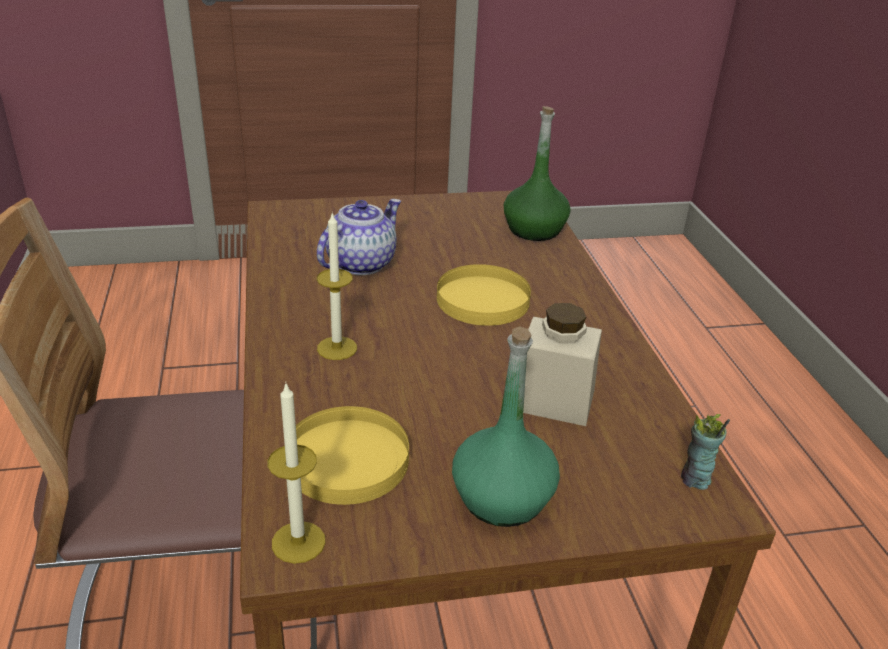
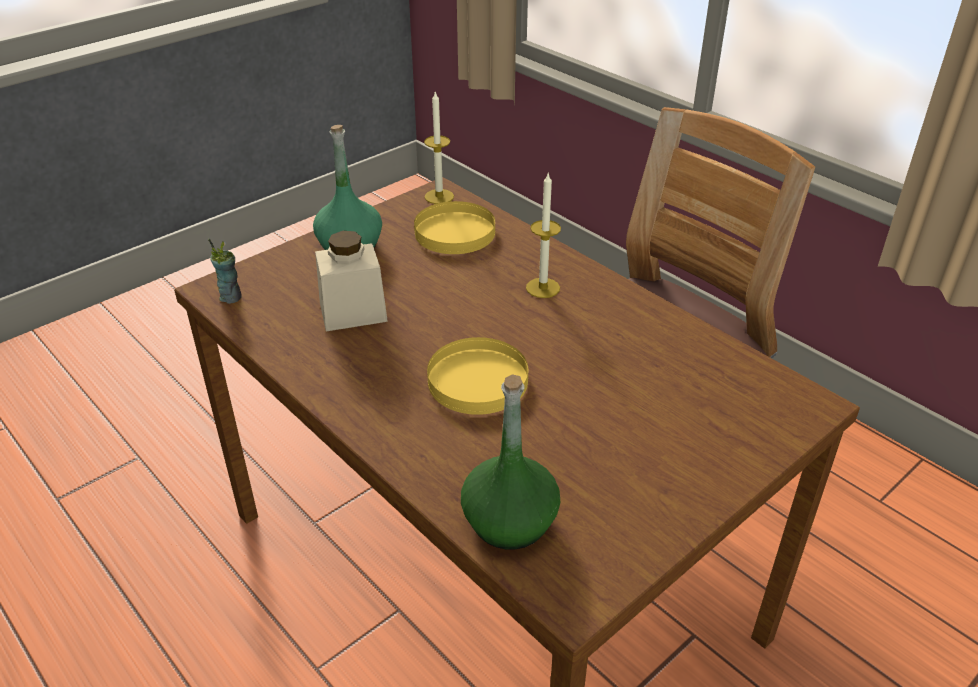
camera: 150 degrees right, 5 degrees up
(360, 263) = (630, 373): teapot -> none

